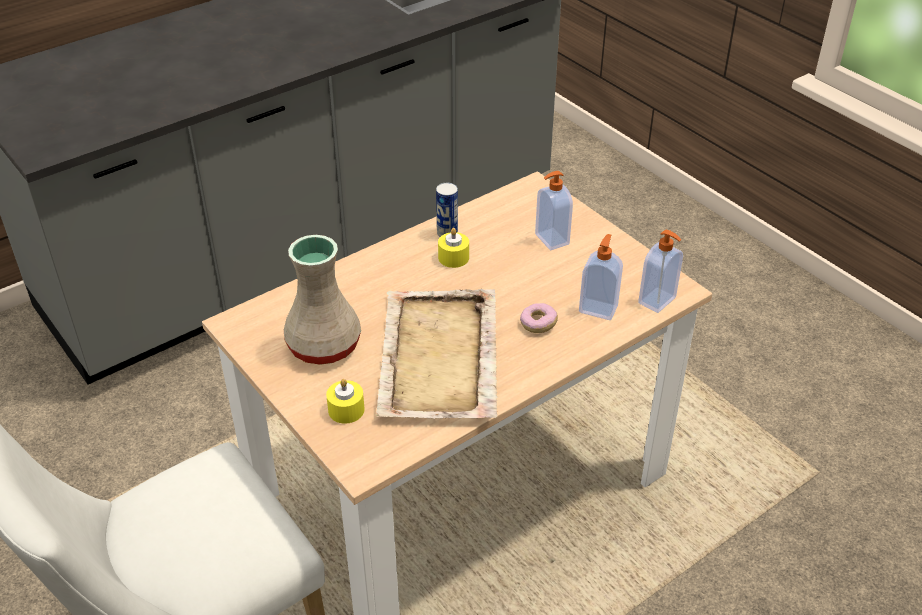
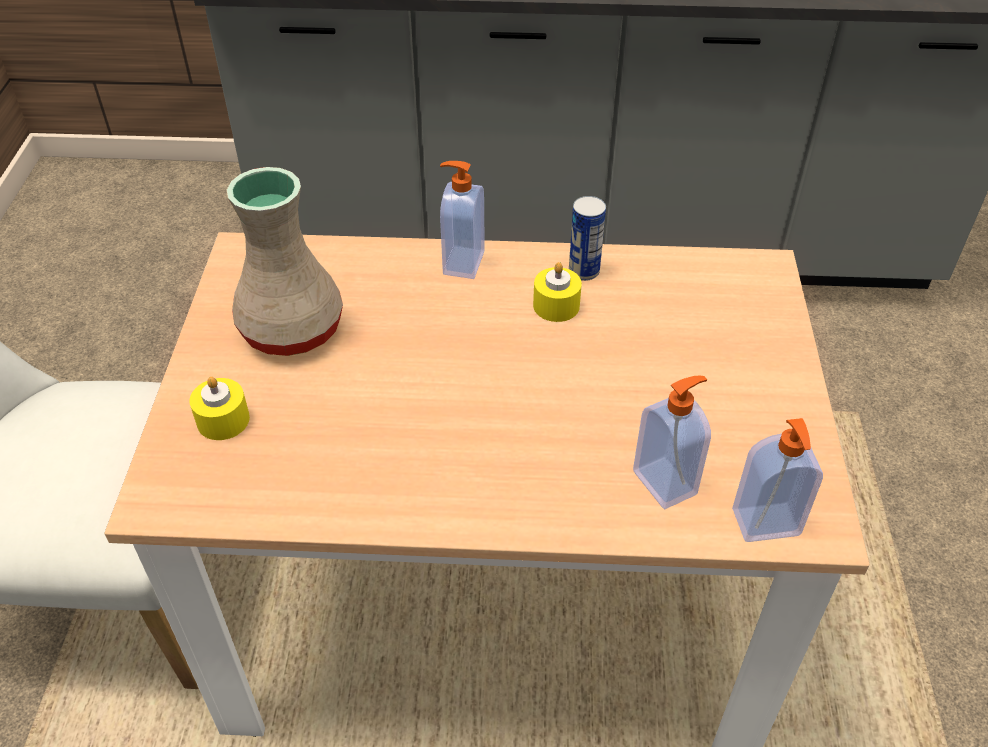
camera: 40 degrees right, 5 degrees up
(438, 358) = (390, 422): beige tray -> none
(538, 324) = (560, 454): donut -> none
(551, 240) = (707, 349): soap dispenser -> soap dispenser (462, 263)

